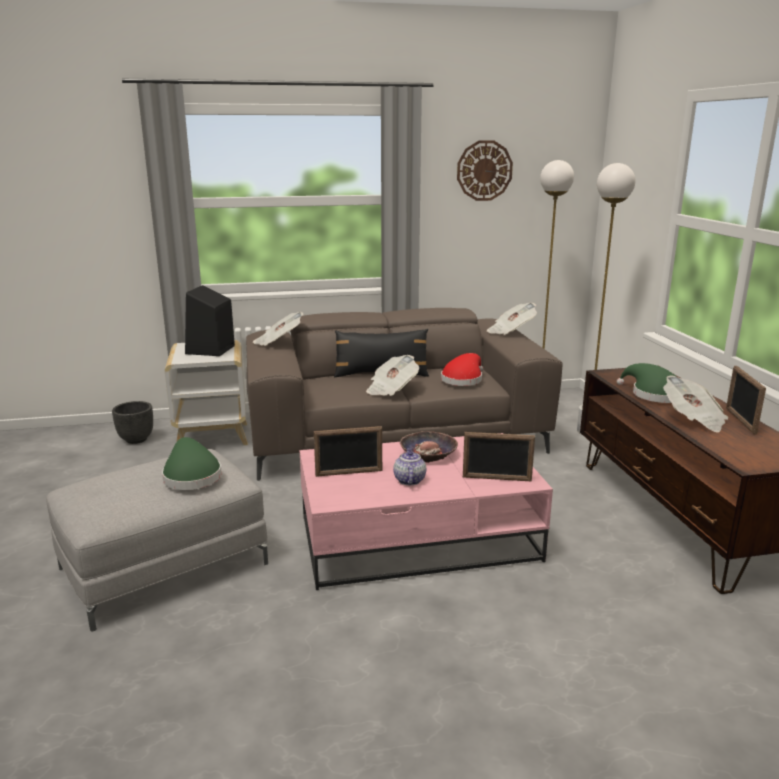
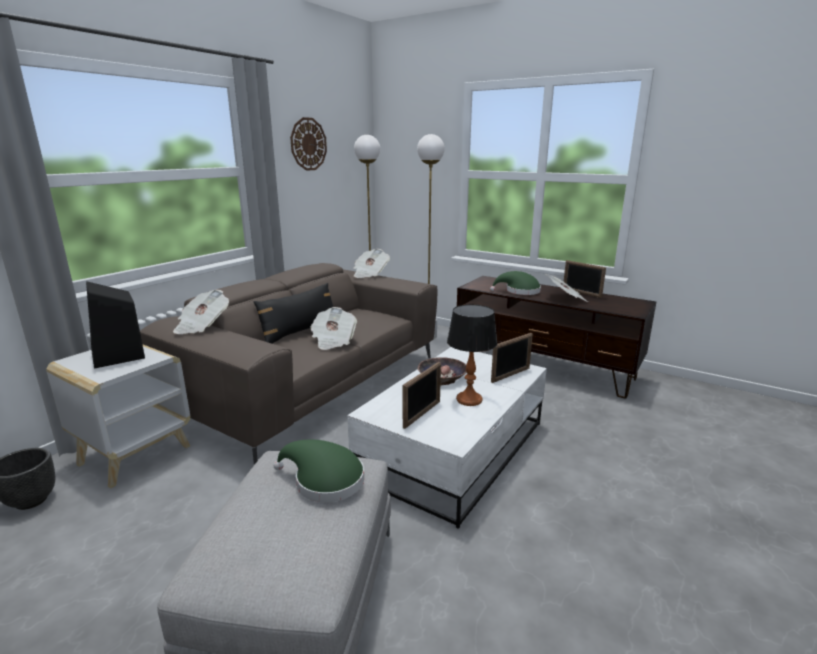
camera: 45 degrees left, 0 degrees up
(409, 480) = (468, 399): teapot -> table lamp
(419, 538) = (454, 449): pink coffee table -> white coffee table
(463, 379) = (369, 318): red hat -> none

